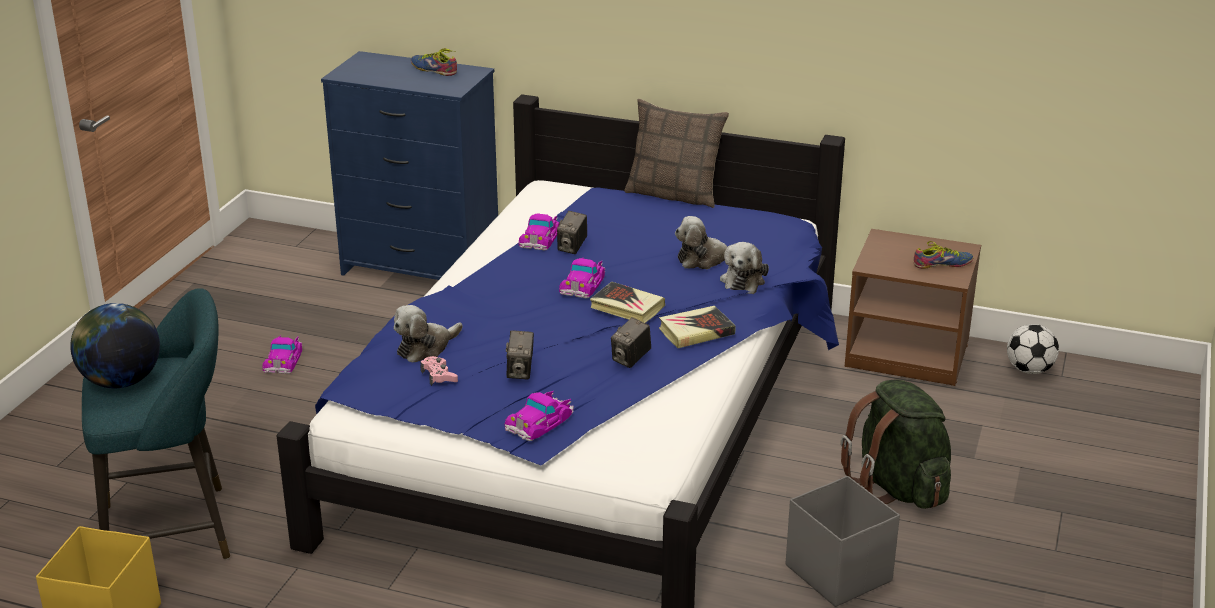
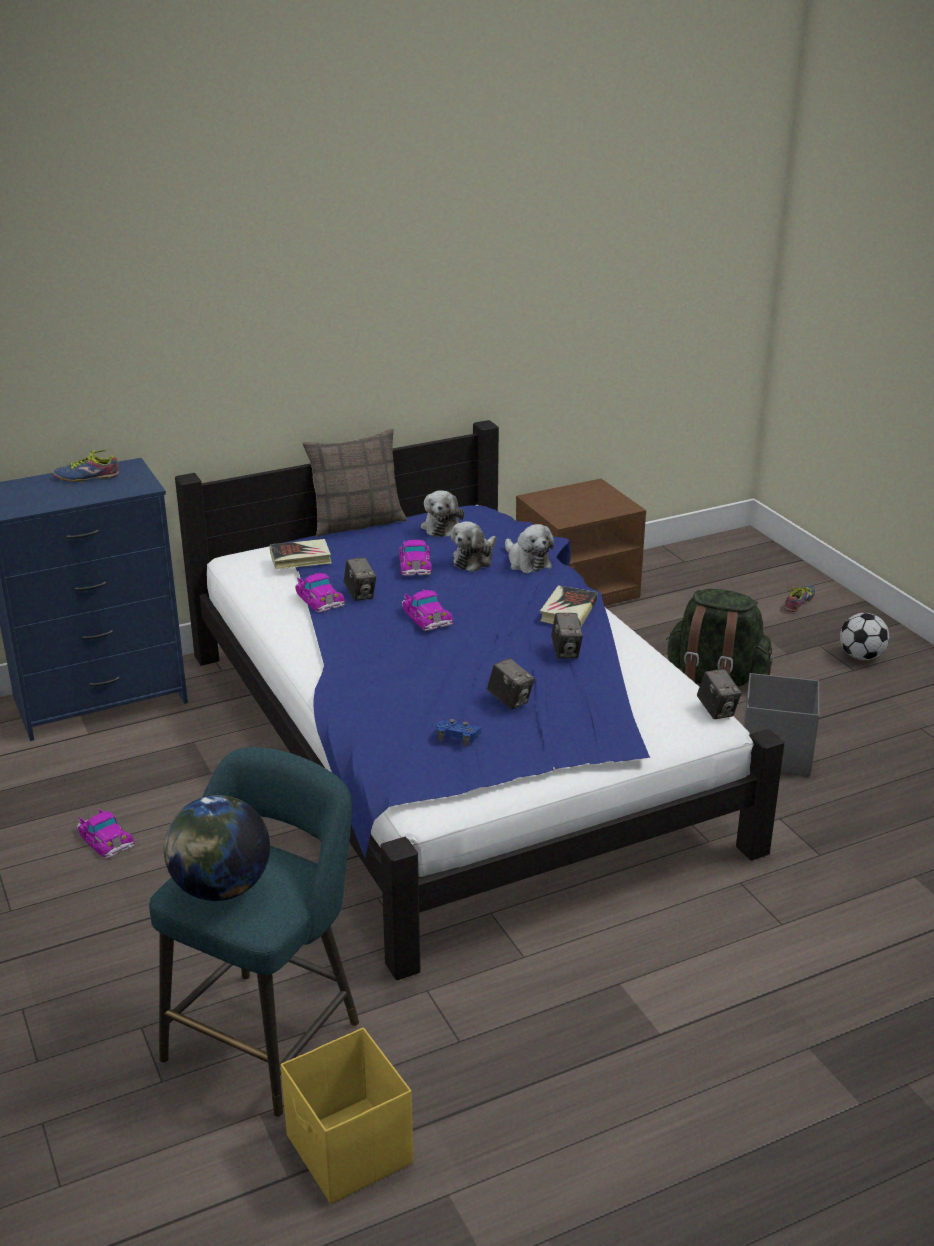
camera: 45 degrees left, 0 degrees up
(425, 348) = (399, 723): plush toy -> plush toy (441, 526)
(439, 376) = (457, 736): pink game controller -> blue game controller
(539, 421) = (593, 727): toy car -> toy car (415, 563)
(627, 307) = (493, 617): book -> book (301, 558)
(670, 465) = (717, 711): none -> camera
(943, 265) = (604, 501): shoe -> shoe (801, 602)
(1029, 370) = (661, 566): football -> football (861, 656)

